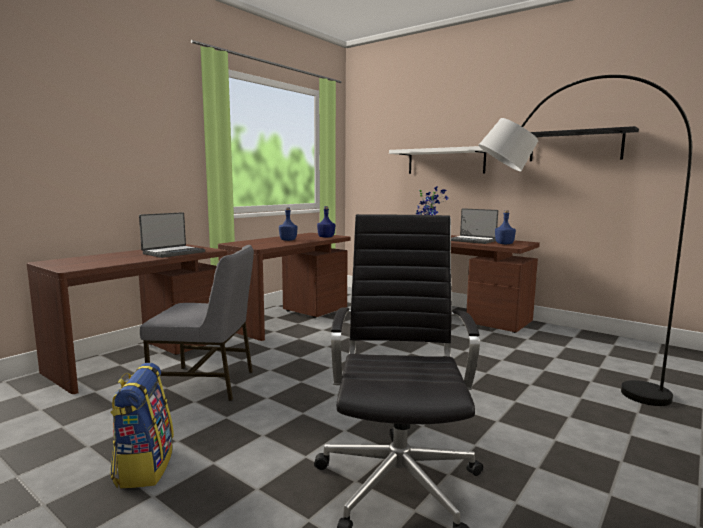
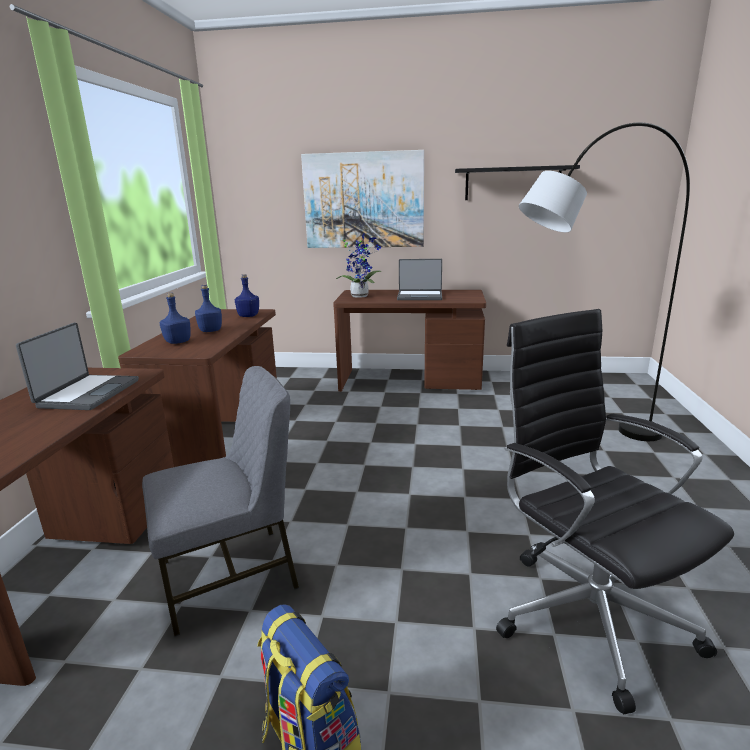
camera: 30 degrees left, 10 degrees up
(445, 161) = (363, 200): white shelf -> picture
(504, 244) = (457, 297): blue bottle -> blue bottle (177, 342)

